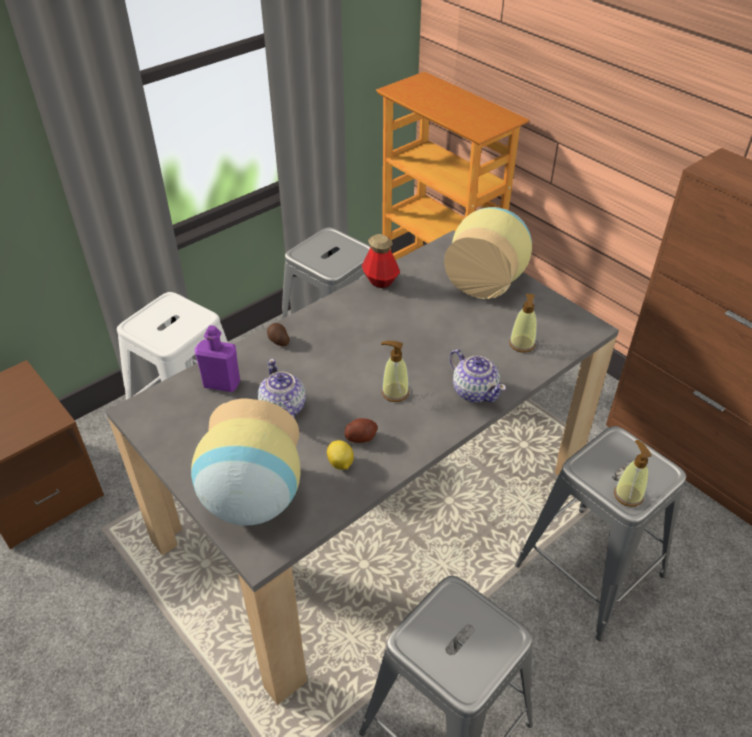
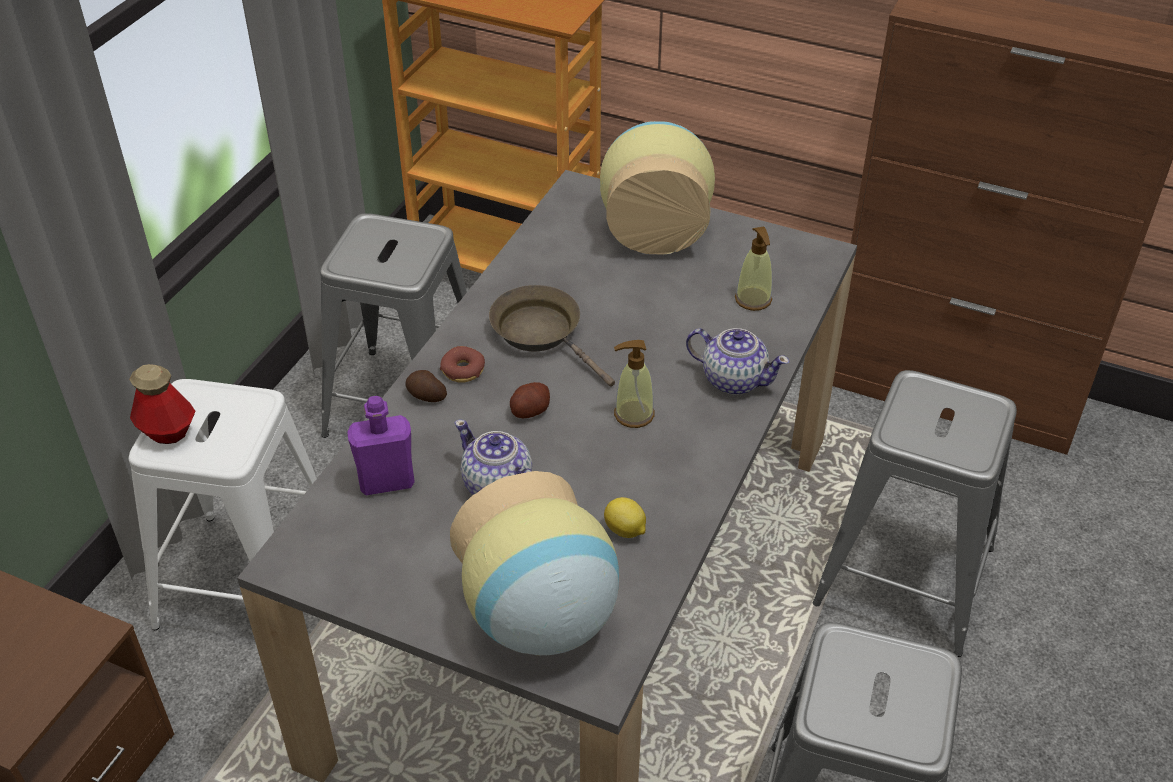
camera: 25 degrees left, 0 degrees up
(310, 332) = (463, 370): none -> donut
(361, 437) = (628, 487): potato -> potato (530, 410)
(372, 324) = (542, 333): none -> brown frying pan
(380, 281) = (513, 269): bottle -> bottle (168, 431)
(628, 495) = (967, 449): soap dispenser -> none

